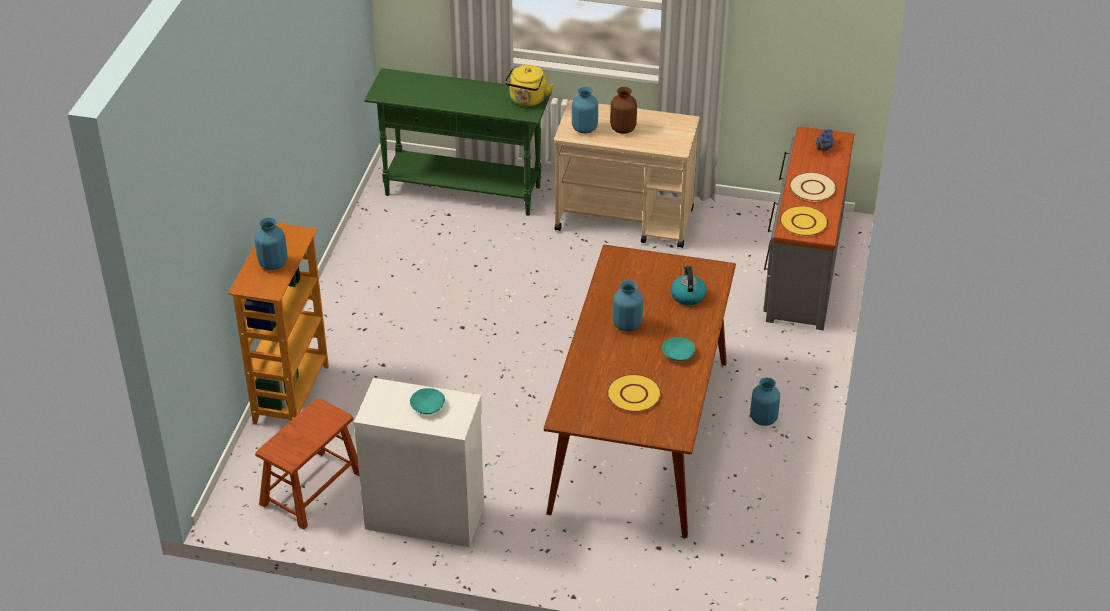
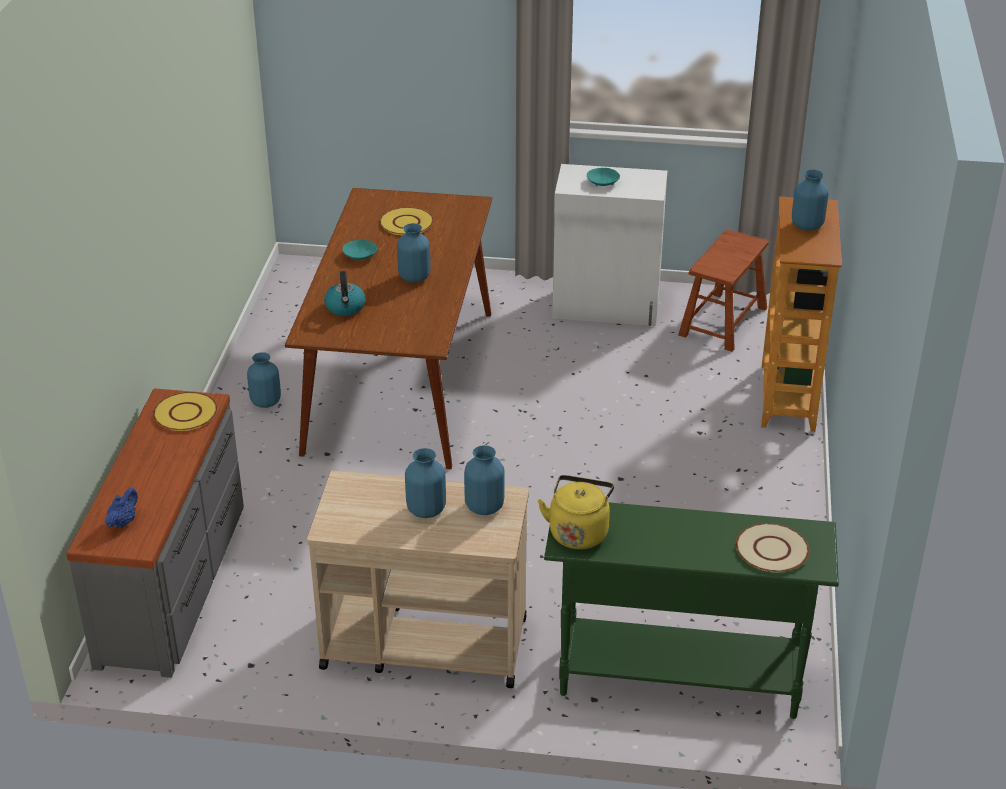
camera: 175 degrees right, 5 degrees down
(622, 129) = (426, 509): brown vase -> blue vase
(812, 188) = (159, 460): beige plate -> beige plate (771, 549)

